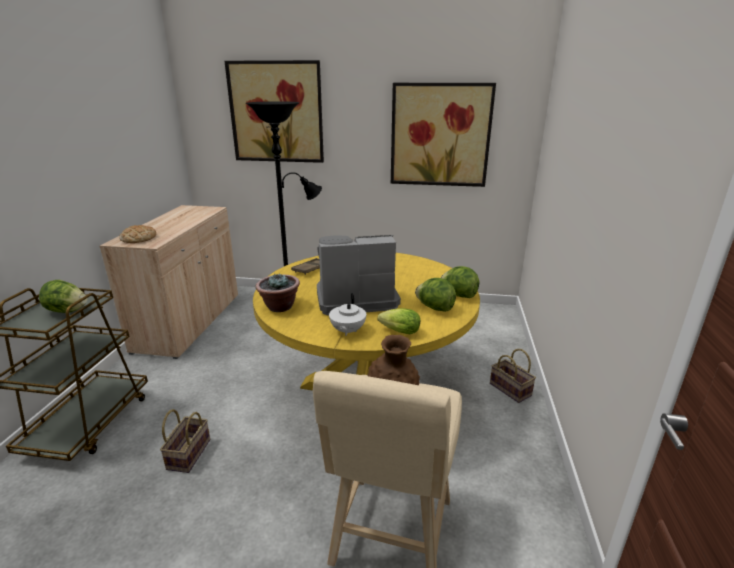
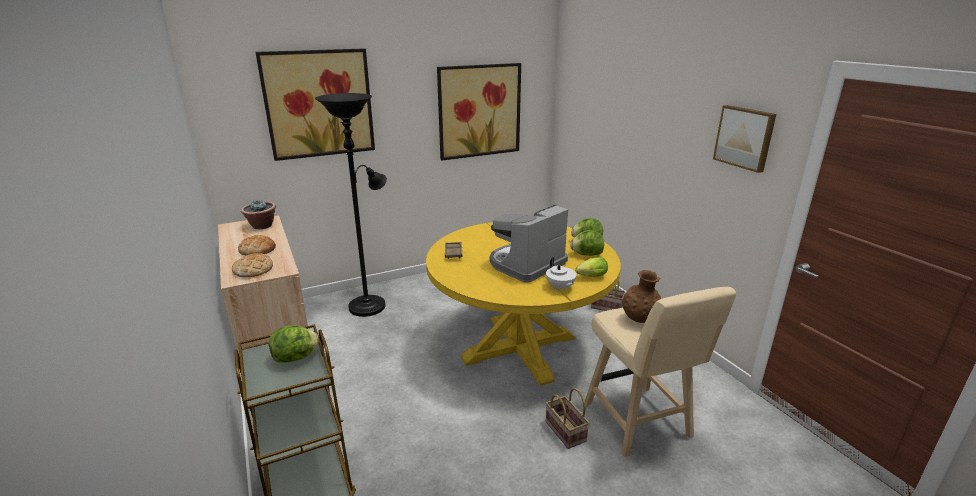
camera: 35 degrees left, 0 degrees up
(167, 226) = (257, 250): none -> bread
(188, 453) = (440, 451): basket -> basket (564, 431)
(279, 307) = (484, 288): potted plant -> potted plant (262, 226)
(659, 176) = (745, 137): none -> picture

